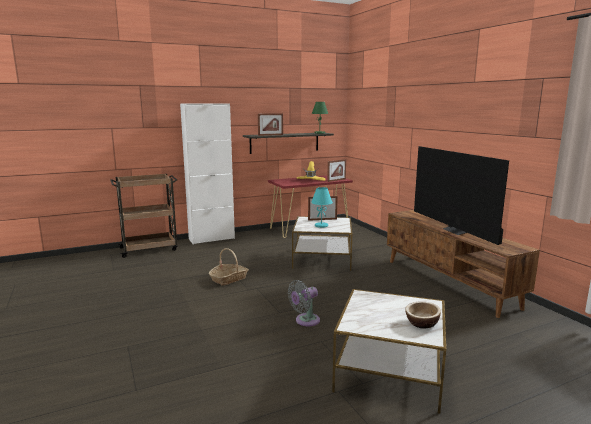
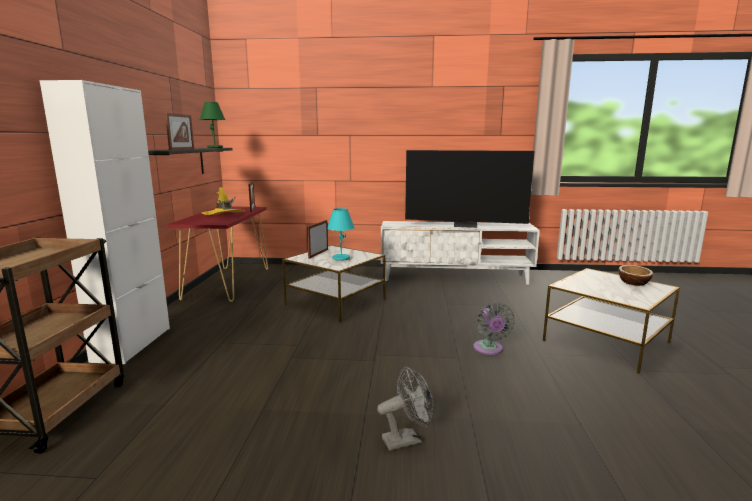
camera: 60 degrees left, 0 degrees up
(169, 316) = (407, 439): none -> grey fan
(229, 279) = (321, 365): basket -> none
(449, 283) = (455, 277): brown tv stand -> white tv stand

